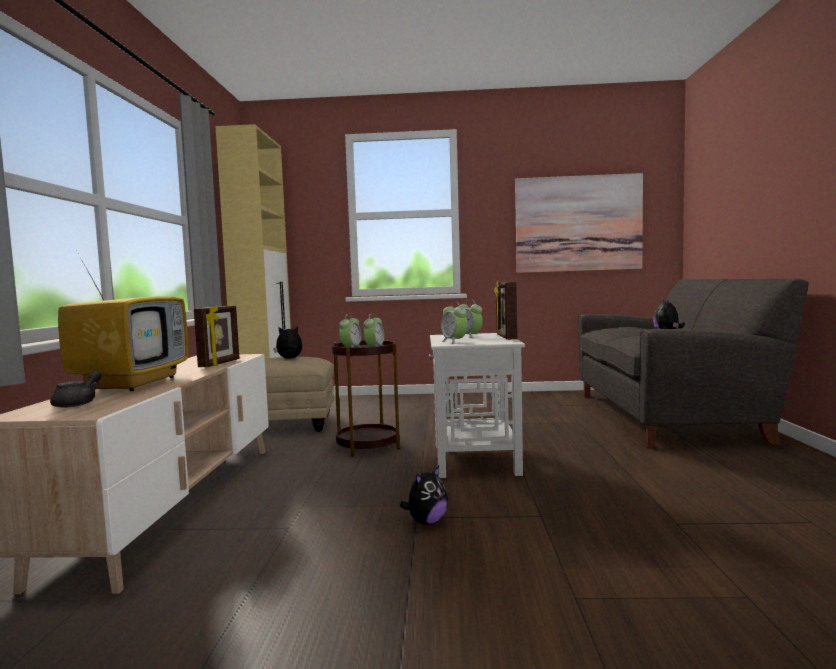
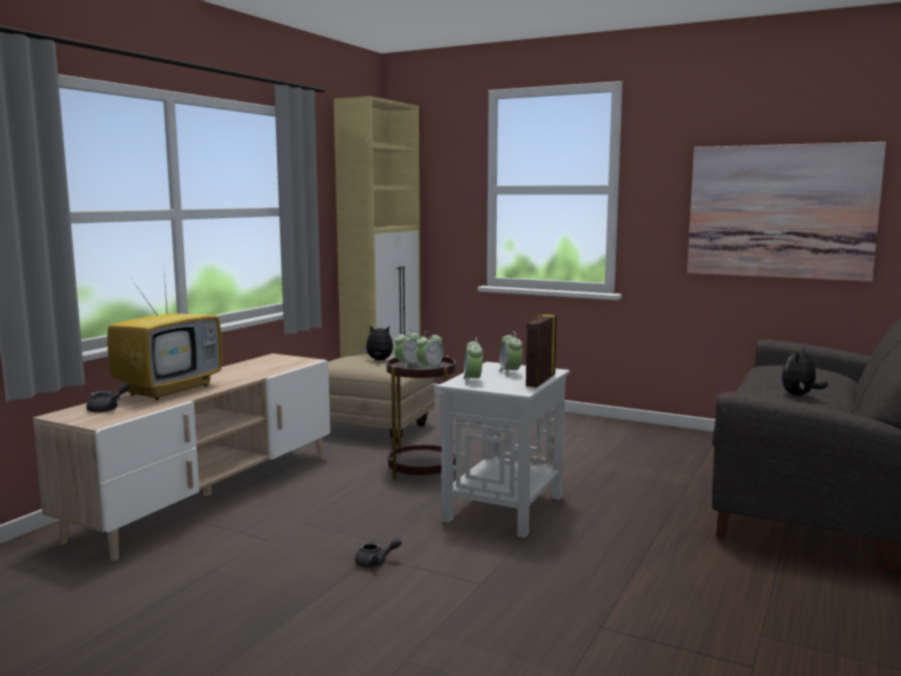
camera: 25 degrees right, 5 degrees up
(220, 363) = (268, 371): picture frame -> none
(426, 522) = (376, 562): plush toy -> grey teapot

